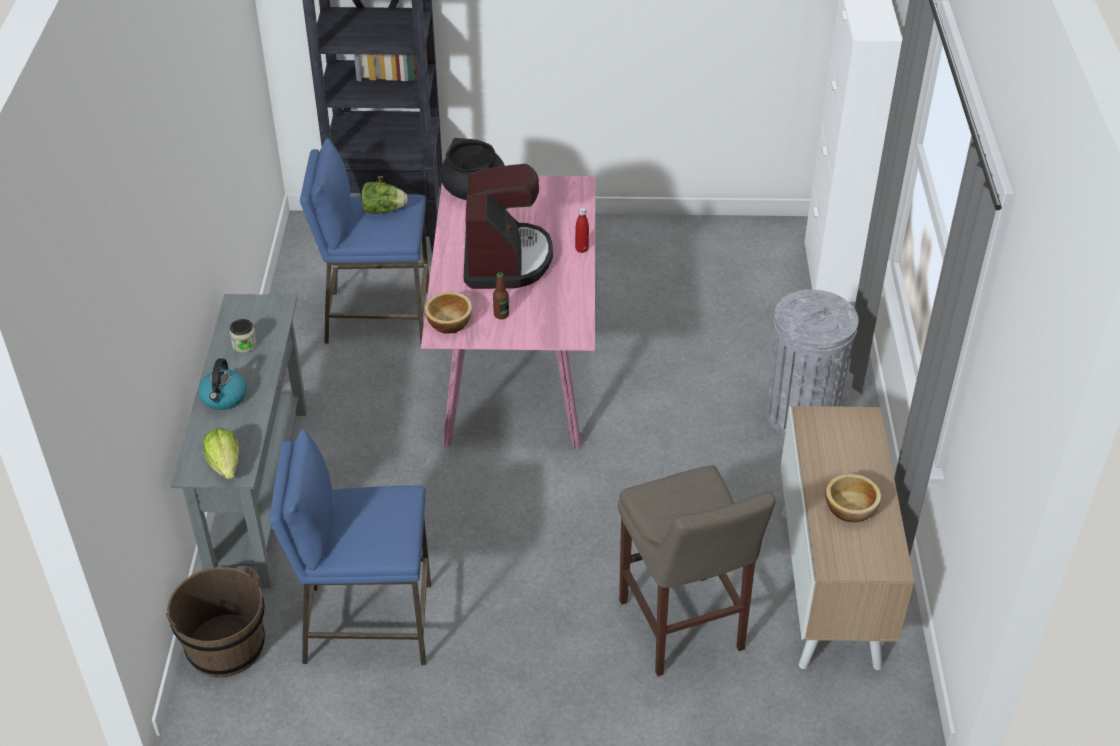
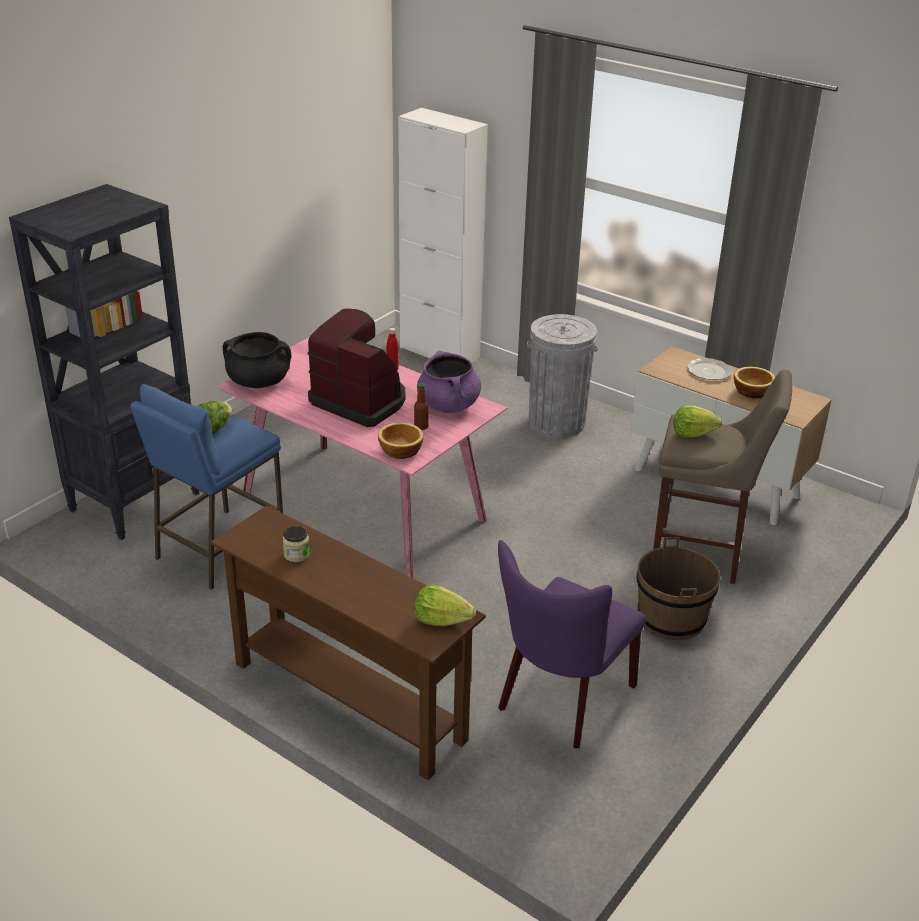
camera: 55 degrees left, 10 degrees down
(224, 398) = (353, 590): kettle -> none
(226, 647) = (510, 796): brown bucket -> brown bucket (671, 618)
(259, 493) = (347, 702): grey console table -> brown console table
(367, 624) = (561, 701): blue stool -> purple chair
(556, 313) = (449, 405): none -> purple cooking pot
(679, 494) = (692, 434): none -> lettuce
(855, 458) = (708, 371): none -> plate

